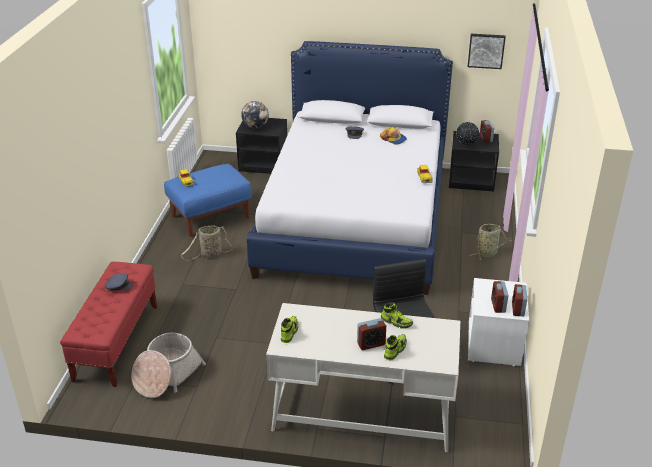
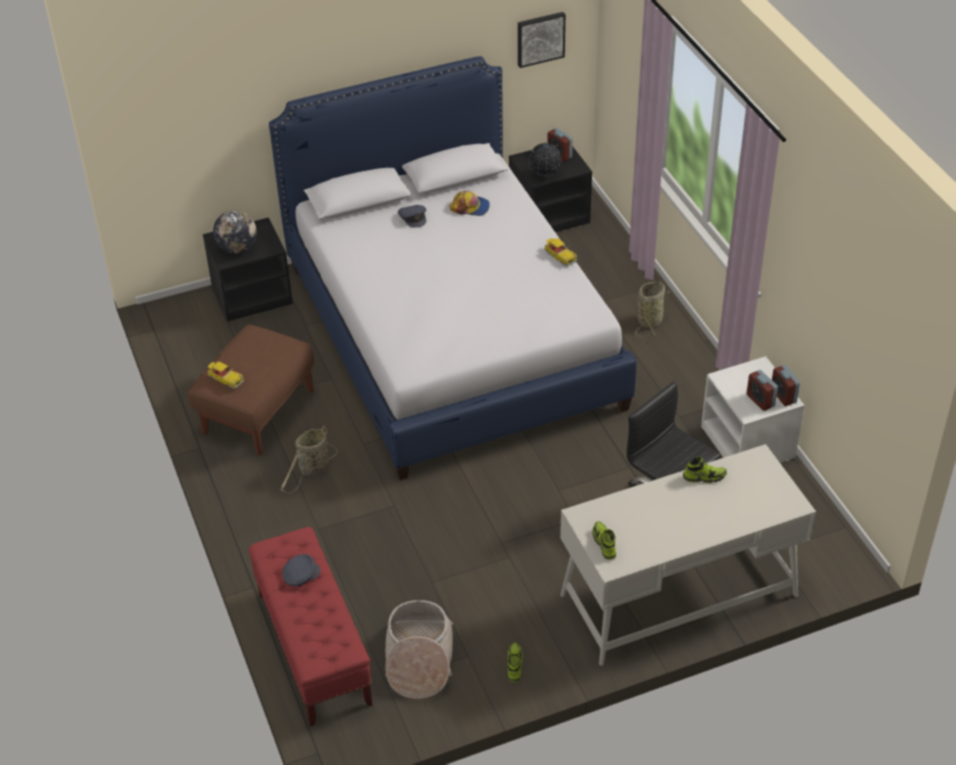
camera: 30 degrees left, 10 degrees up
(211, 217) = (258, 411): blue ottoman -> brown ottoman
(371, 344) = (701, 516): alarm clock -> none
(395, 350) = (731, 512): shoe -> shoe (514, 665)

